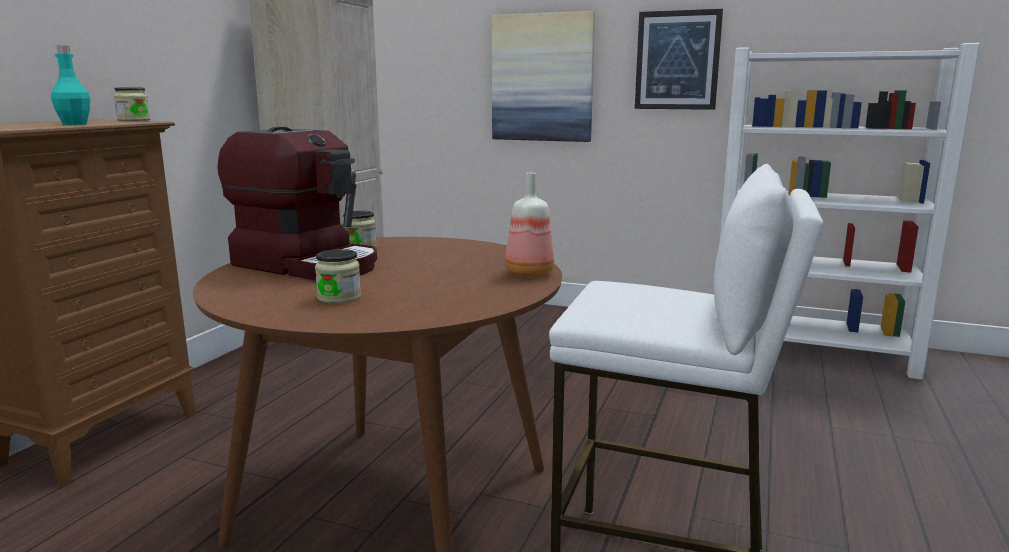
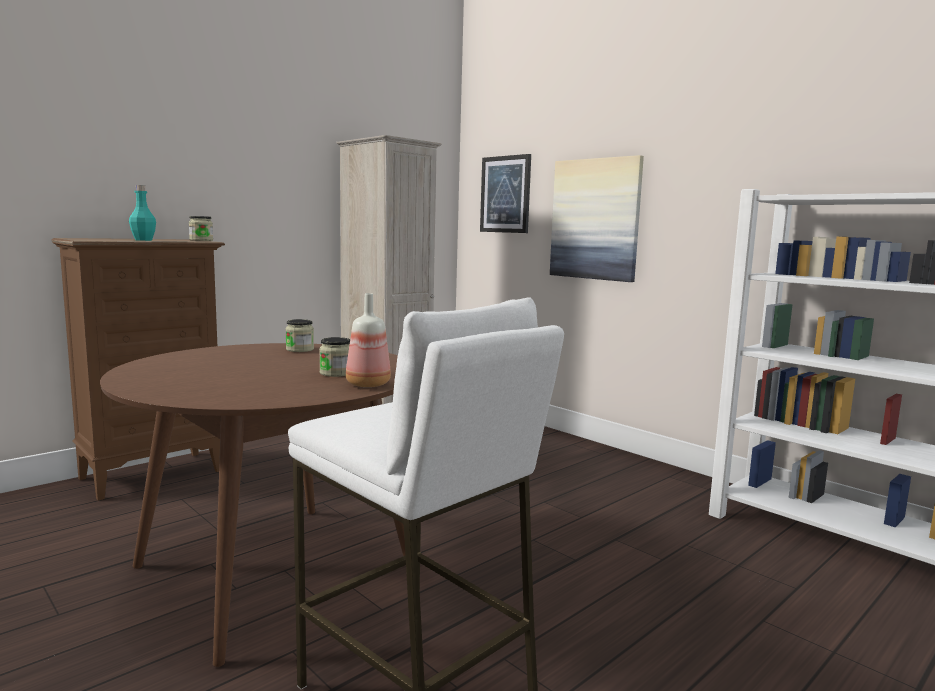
camera: 25 degrees right, 5 degrees down
(308, 264) = (236, 356): coffee machine -> none
(339, 298) = (194, 380): jar -> jar (336, 373)
(677, 60) = (719, 203): picture -> picture (505, 194)

